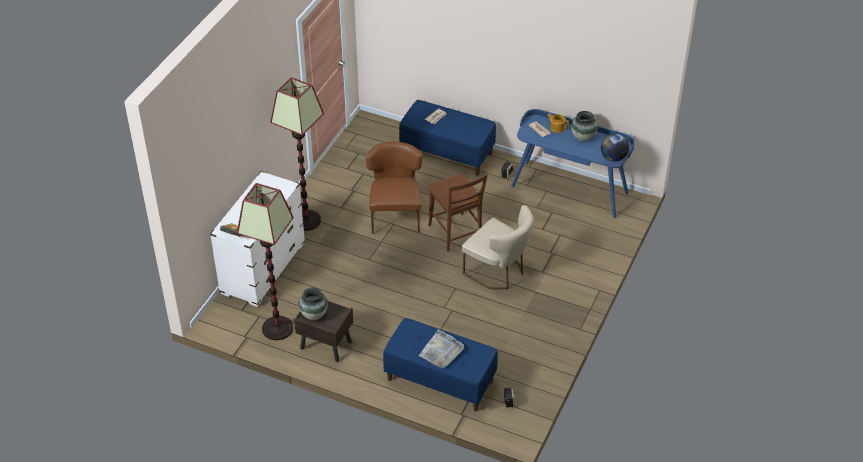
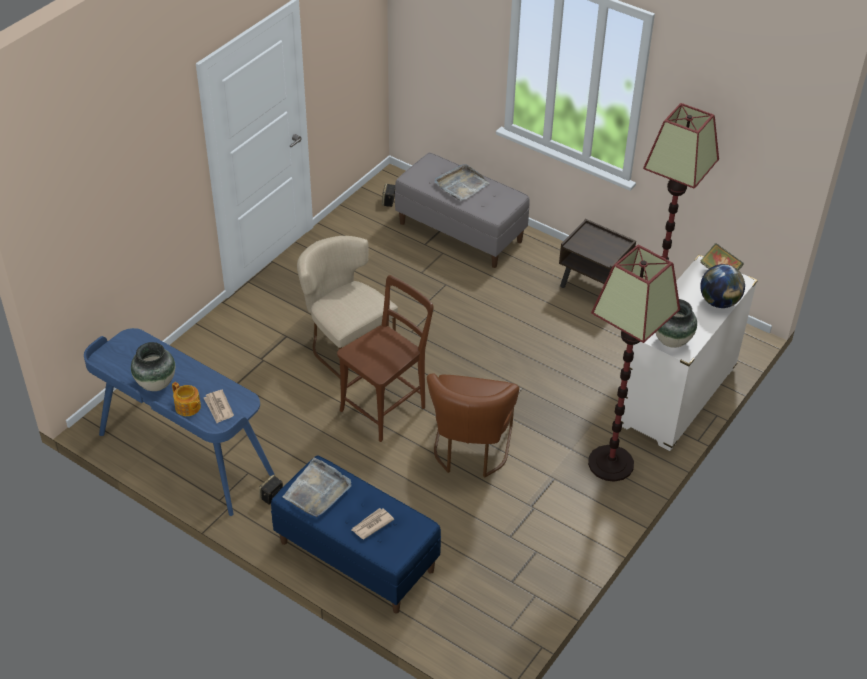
camera: 170 degrees left, 0 degrees up
(313, 315) = (610, 245): vase -> vase (672, 340)
(439, 380) = (461, 232): blue bench -> grey bench
(456, 234) = (386, 406): brown chair -> brown chair turned 60 degrees clockwise
(471, 128) = (317, 490): none -> grey tray
(613, 158) = (130, 342): globe -> globe (719, 302)

